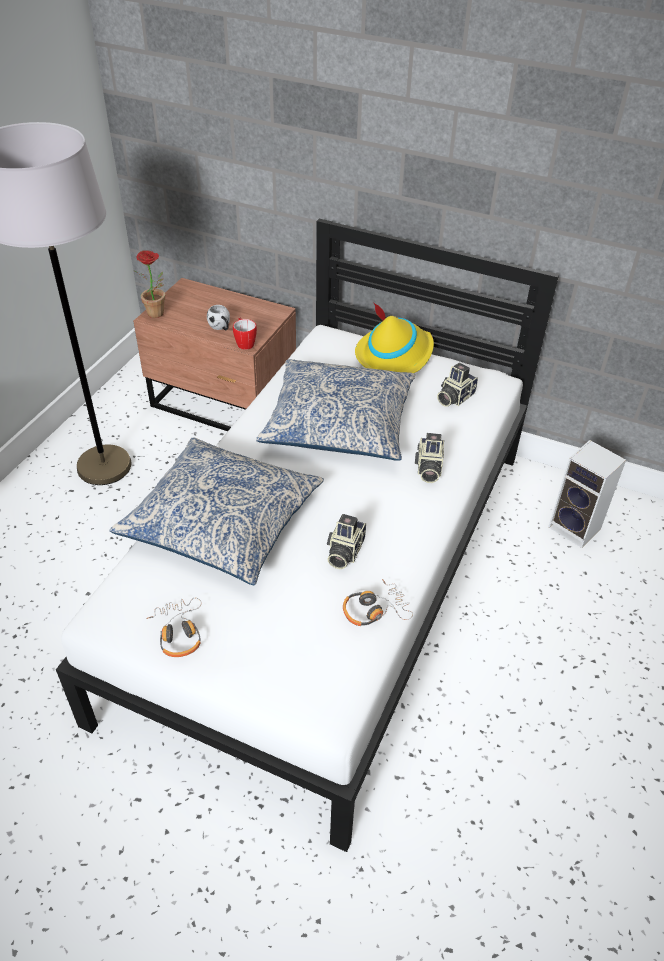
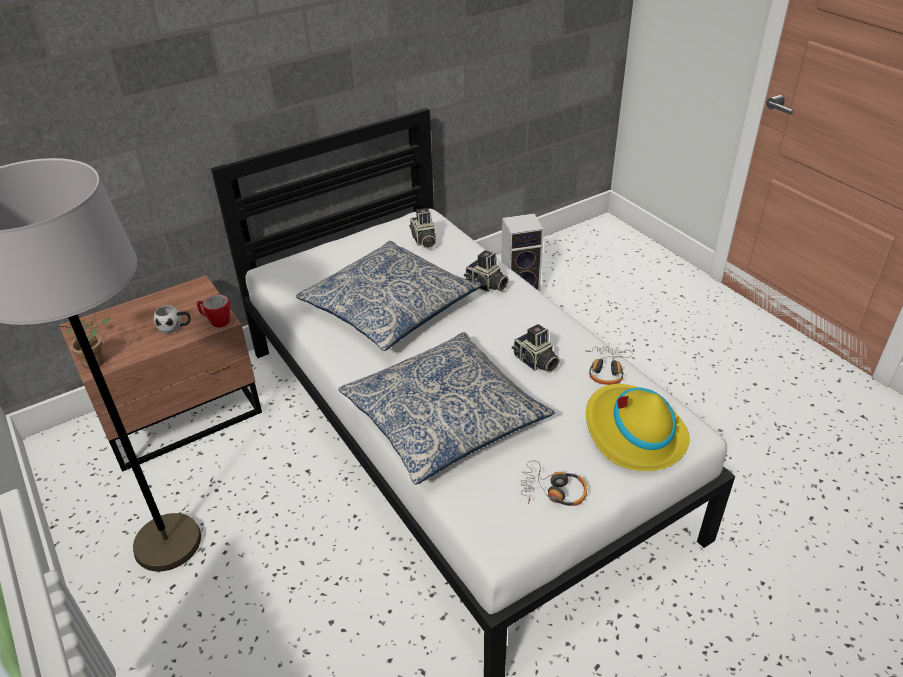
camera: 55 degrees left, 5 degrees down
(394, 354) = (340, 247): yellow hat -> yellow hat (633, 433)

